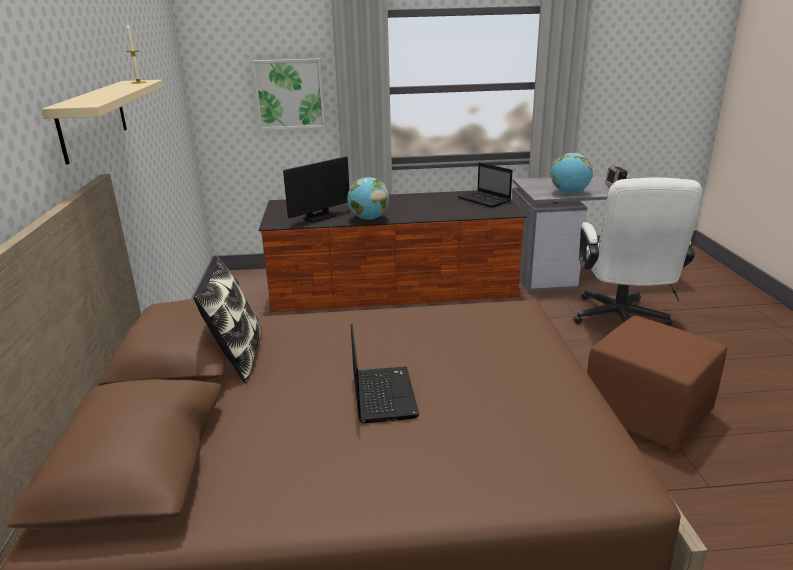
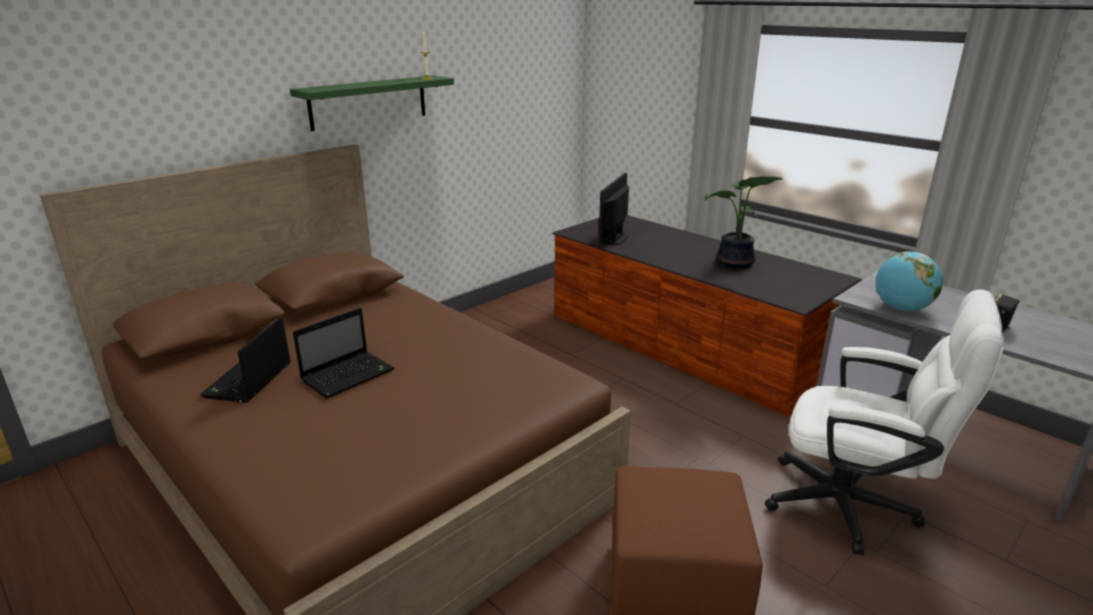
camera: 50 degrees right, 0 degrees up
(93, 119) = (369, 102): beige shelf -> green shelf
(237, 357) = (349, 309): pillow -> none
(289, 94) = (661, 108): picture -> none
(319, 217) = (614, 239): monitor -> monitor turned 105 degrees clockwise
(368, 219) = (647, 255): globe -> none
(429, 204) = (734, 264): none -> potted plant
(485, 200) = (804, 281): laptop -> laptop (248, 381)
(621, 322) = (855, 507): white office chair -> white office chair turned 120 degrees counterclockwise

